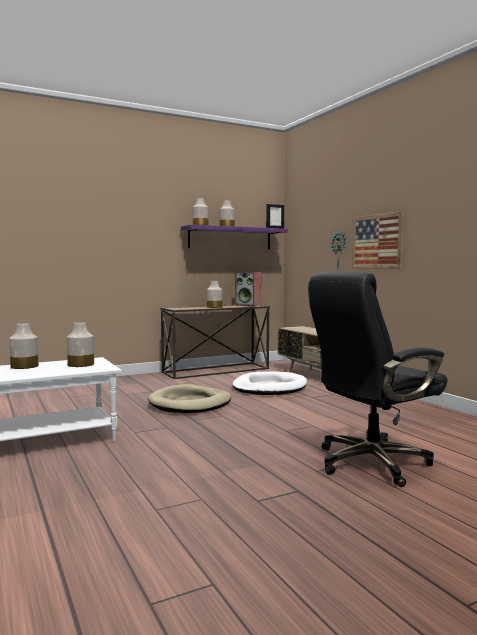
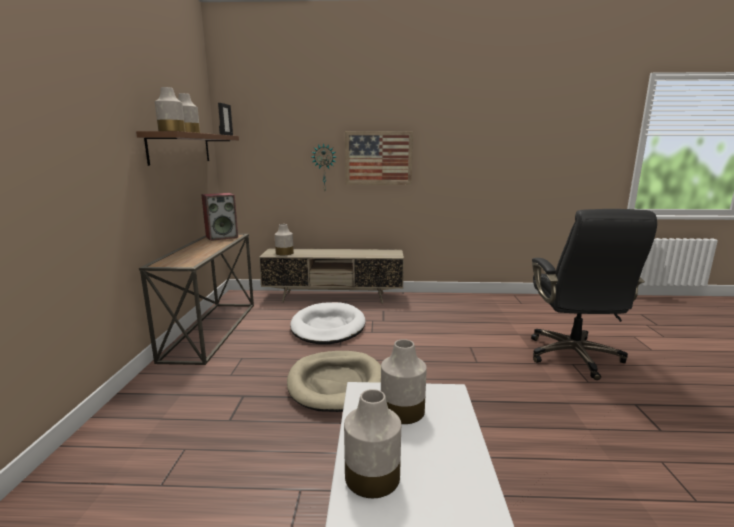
camera: 60 degrees left, 10 degrees up
(214, 307) = (204, 249): beige vase -> beige vase (284, 253)
(230, 238) = (180, 148): purple shelf -> brown shelf

